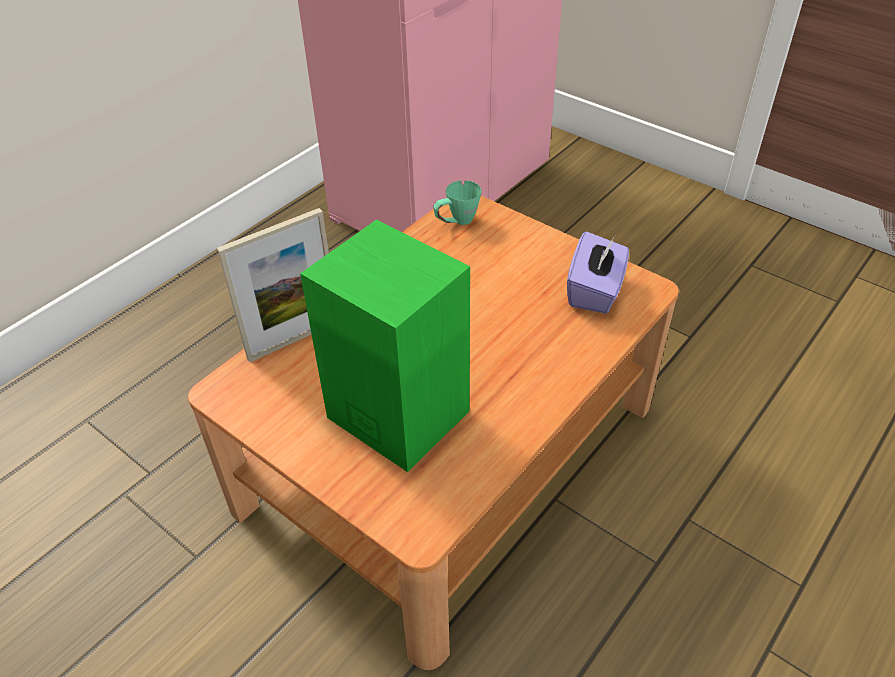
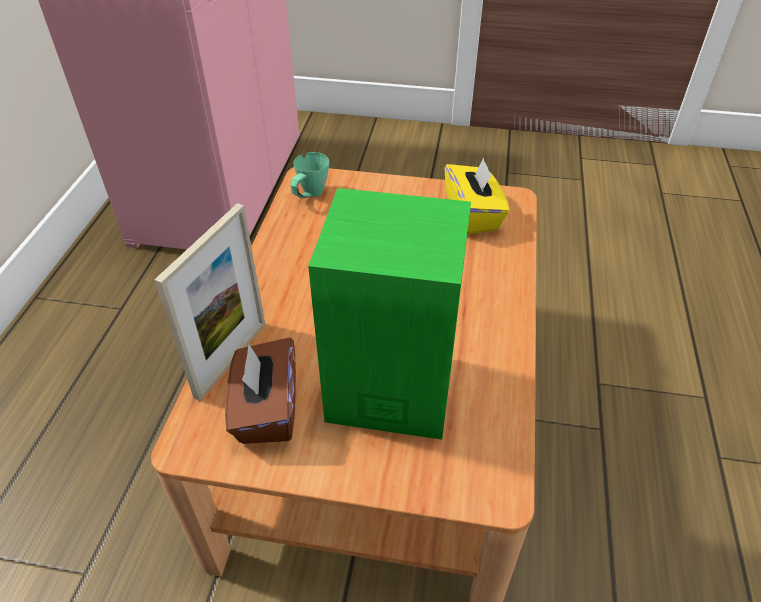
camera: 30 degrees left, 0 degrees up
(291, 390) = (266, 410): none -> brown tissue box
(595, 291) = (473, 215): purple tissue box -> yellow tissue box

